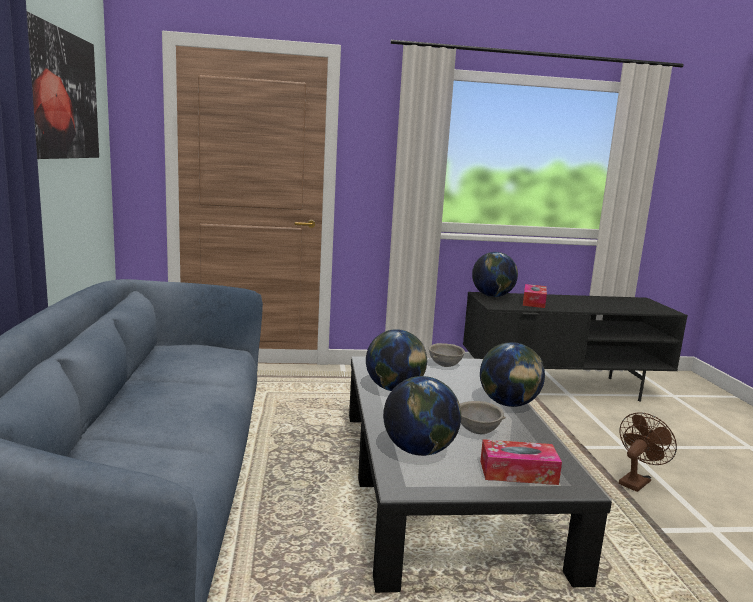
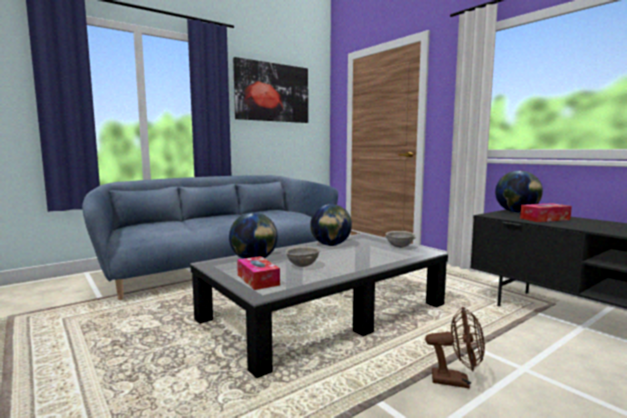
camera: 60 degrees right, 5 degrees down
(508, 404) = (365, 266): globe -> none

